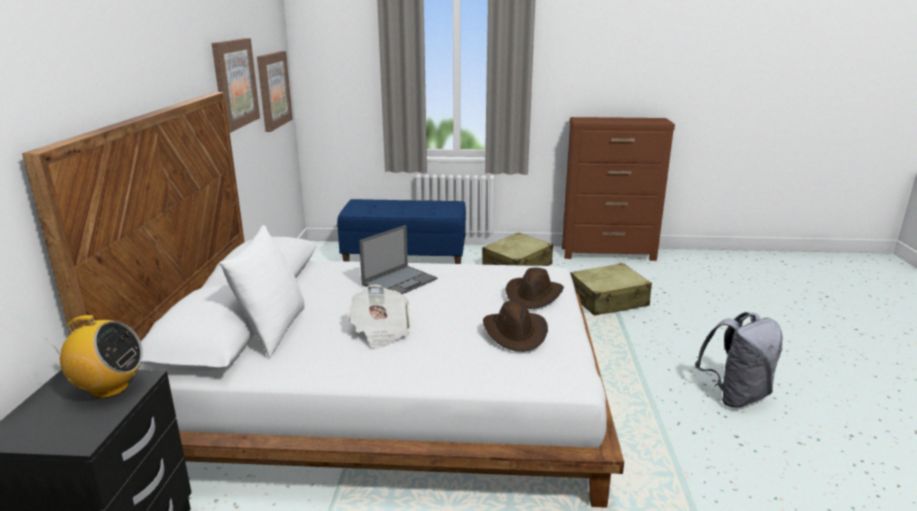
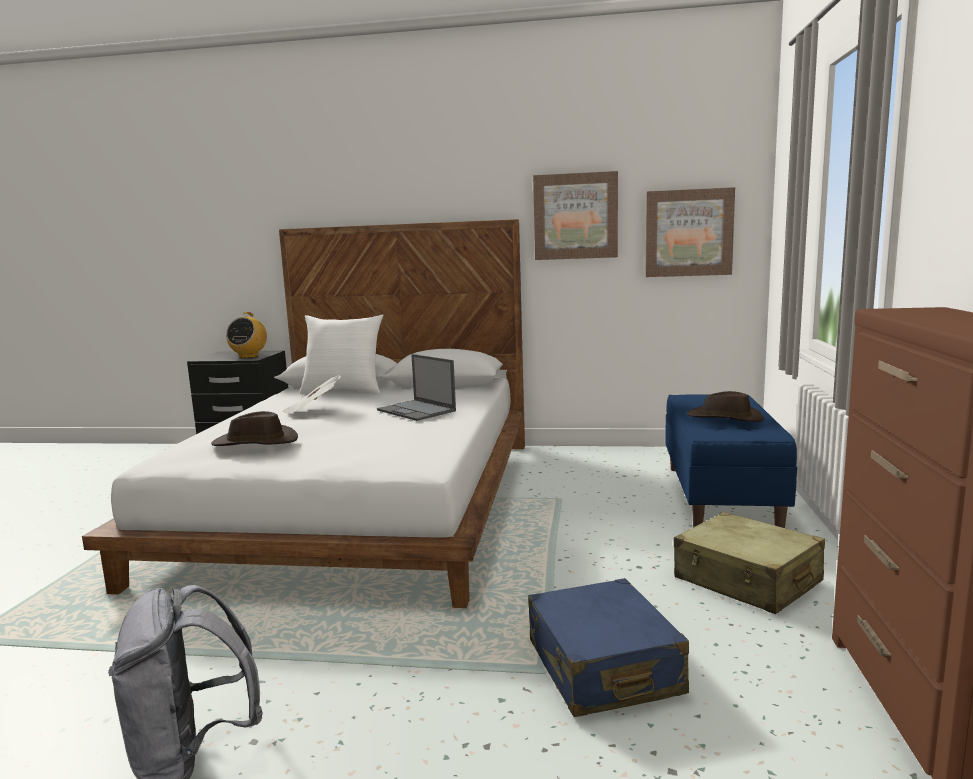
camera: 95 degrees right, 10 degrees down
(534, 295) = (346, 455): brown hat -> brown hat (725, 418)
(608, 300) = (603, 668): beige suitcase -> blue suitcase

